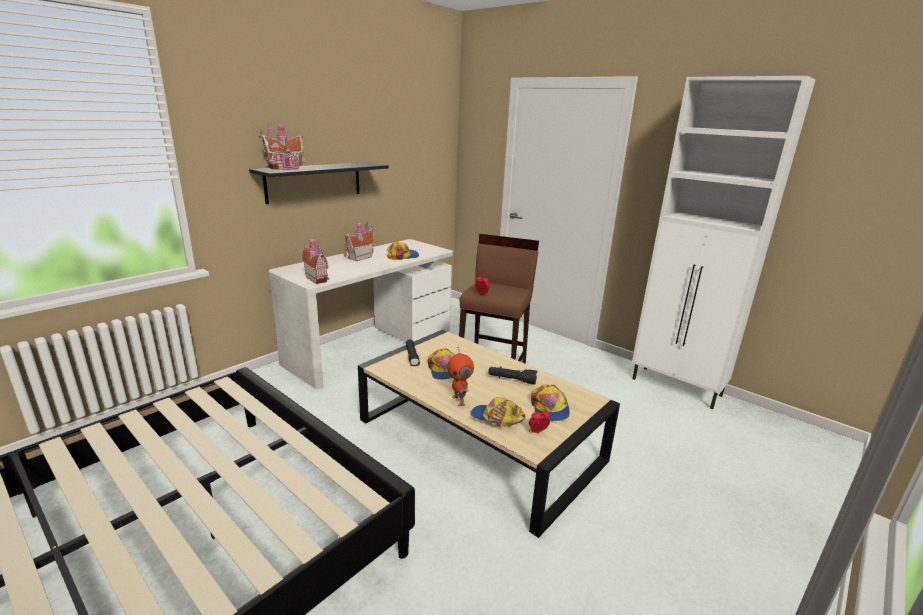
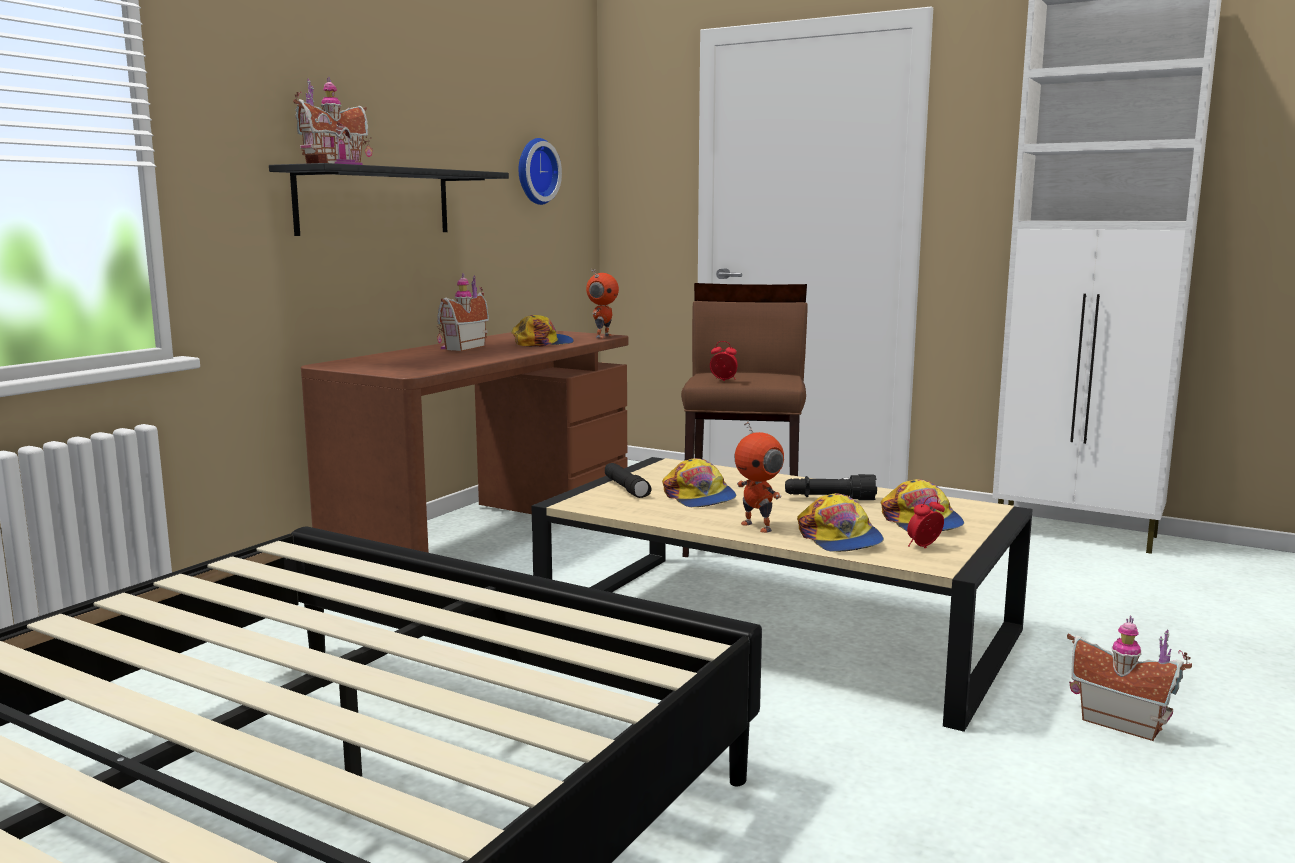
camera: 10 degrees left, 10 degrees down
(318, 279) = (413, 369): toy house -> toy house (1121, 721)
(371, 346) = (487, 530): white desk -> brown desk
(415, 155) = (534, 171): none -> wall clock
(438, 251) = (602, 336): none -> toy robot
(496, 418) = (840, 539): cap -> cap turned 120 degrees counterclockwise

